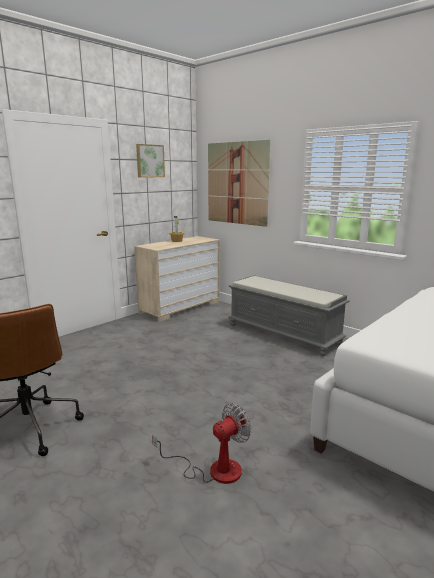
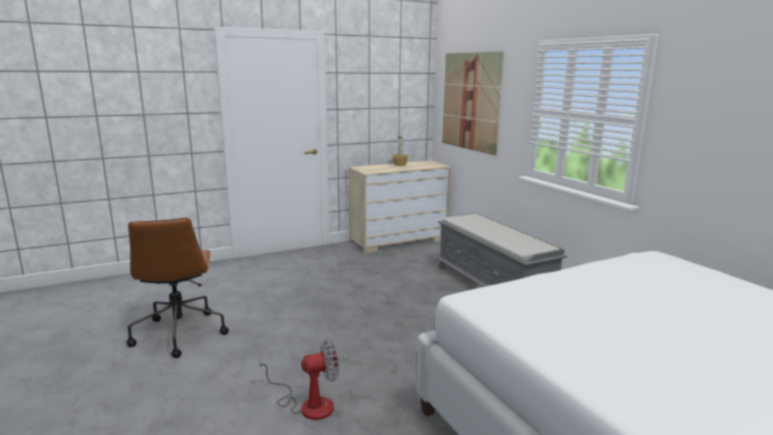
camera: 20 degrees right, 0 degrees up
(149, 161) = (373, 74): picture -> none

